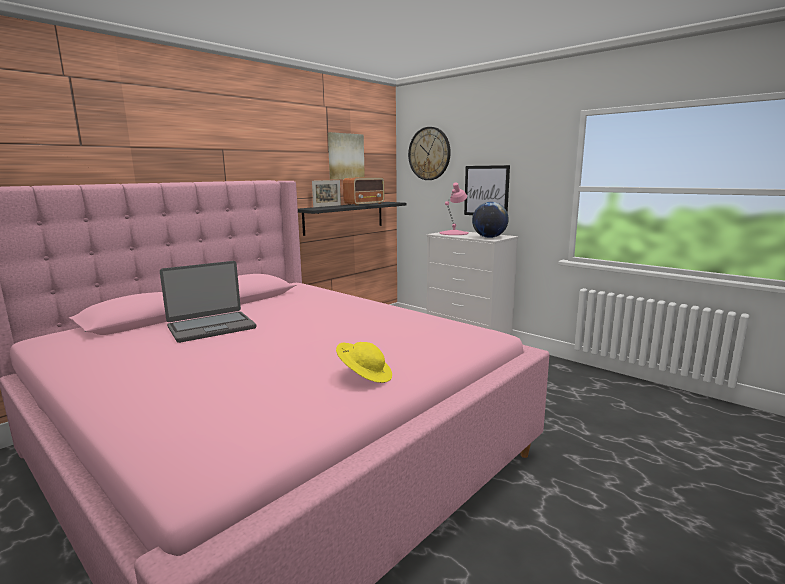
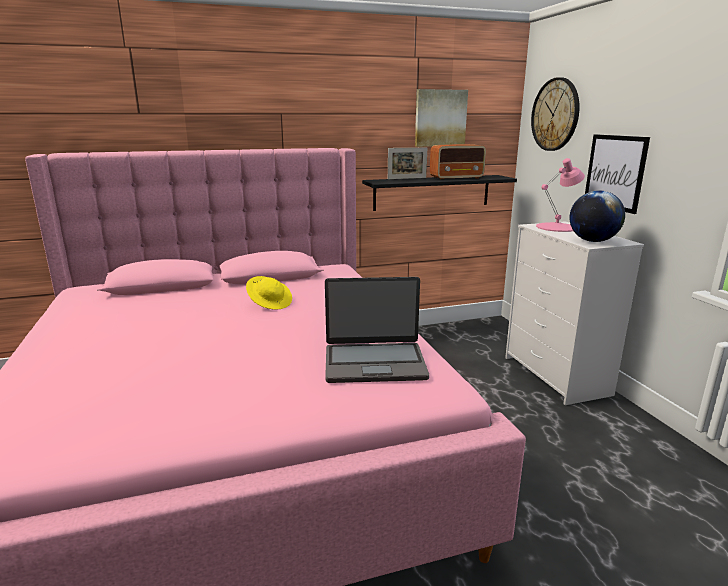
camera: 30 degrees right, 5 degrees up
(211, 327) = (196, 305): laptop -> laptop (374, 363)
(365, 376) = (231, 406): yellow hat -> yellow hat (270, 303)

